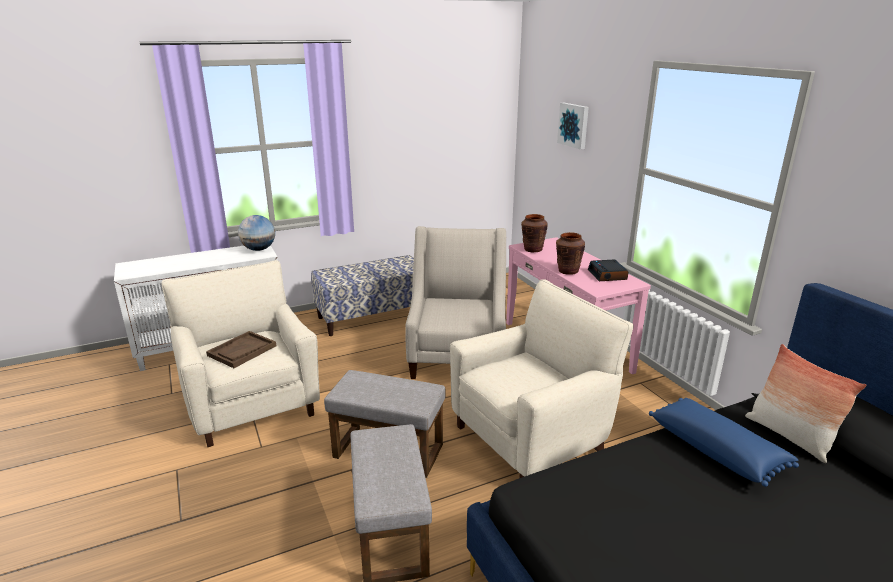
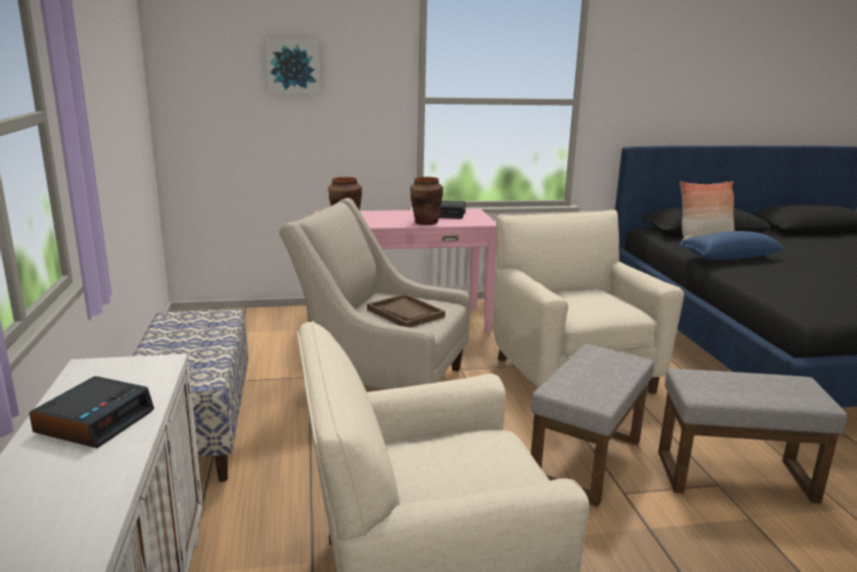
camera: 75 degrees left, 5 degrees down
(215, 257) = (95, 421): none -> alarm clock
(242, 351) = (469, 468): brown tray -> brown tray (405, 313)
(259, 249) = (114, 369): globe -> none

